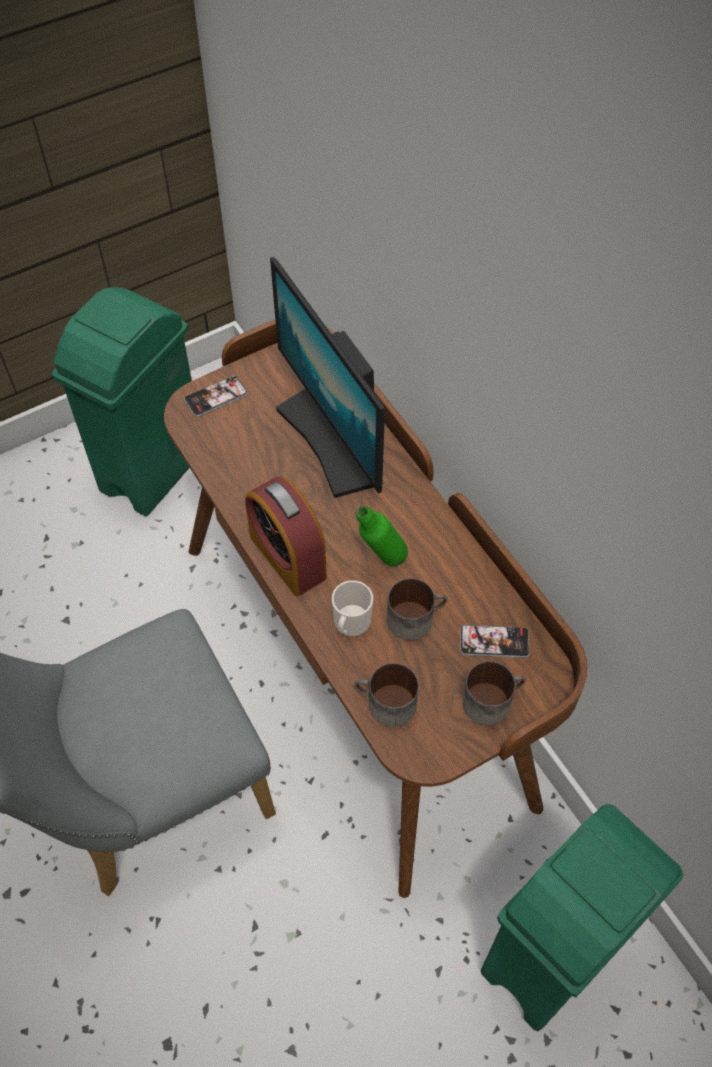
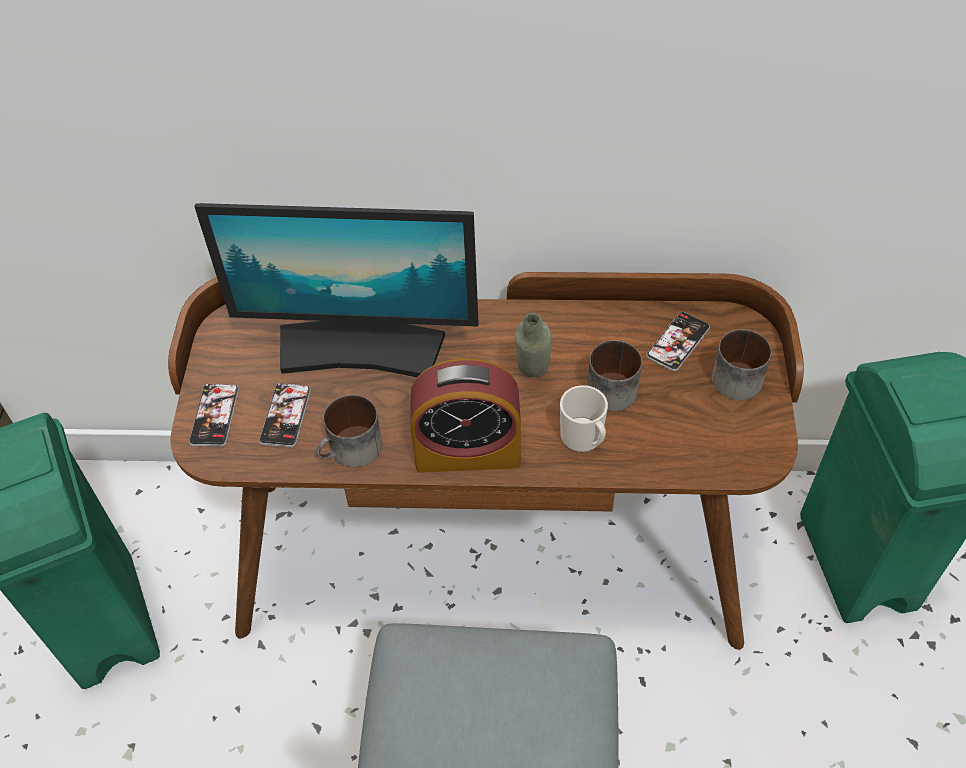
camera: 55 degrees left, 5 degrees down
(243, 434) = (285, 416): none -> phone
(381, 562) = (532, 380): green bottle -> grey bottle
(385, 705) = (690, 456): mug -> mug (351, 451)

